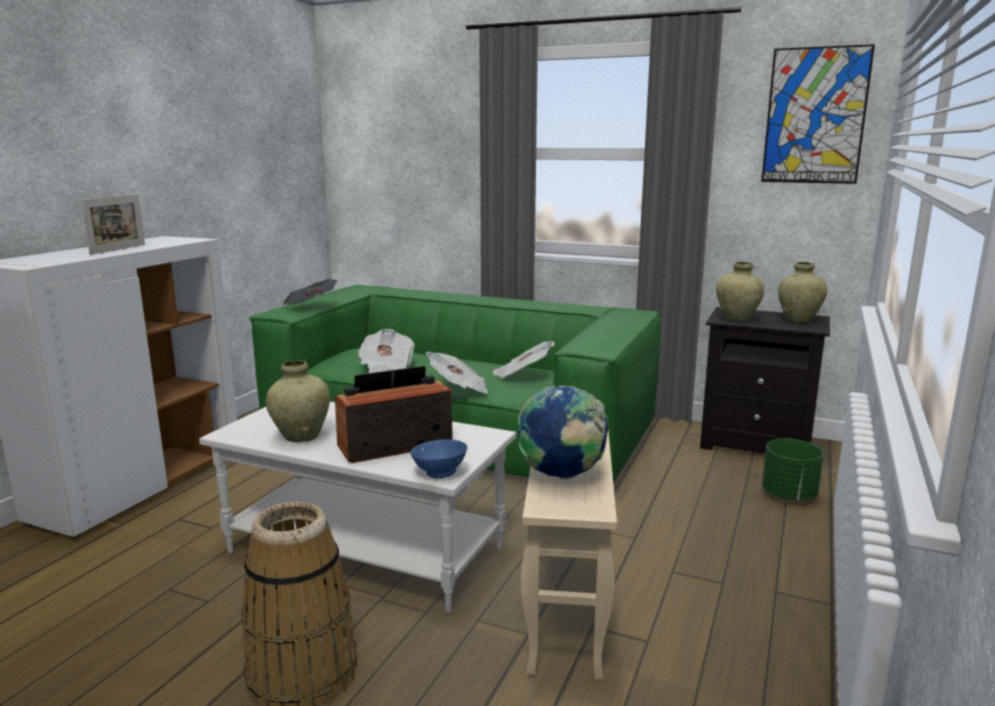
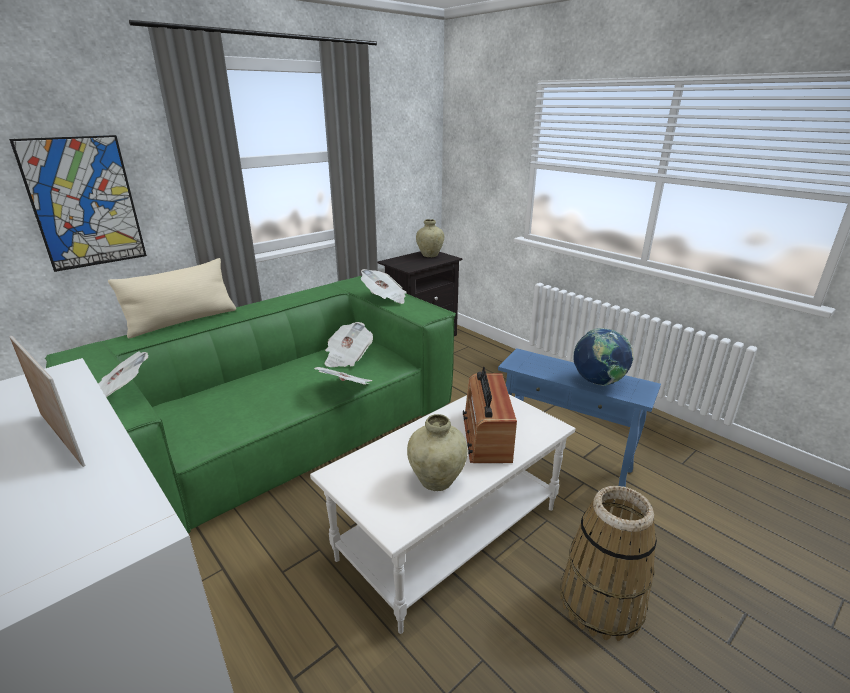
camera: 65 degrees left, 10 degrees up
(386, 369) = (250, 411): newspaper -> newspaper (385, 298)
(439, 472) = (547, 427): blue bowl -> none
(448, 293) = (183, 321): none -> beige pillow
(567, 609) = (563, 460): beige side table -> blue side table
(737, 319) = (411, 265): beige vase -> none
(789, 495) = (484, 352): green planter -> none
(815, 116) = (411, 123): picture -> picture (84, 203)

